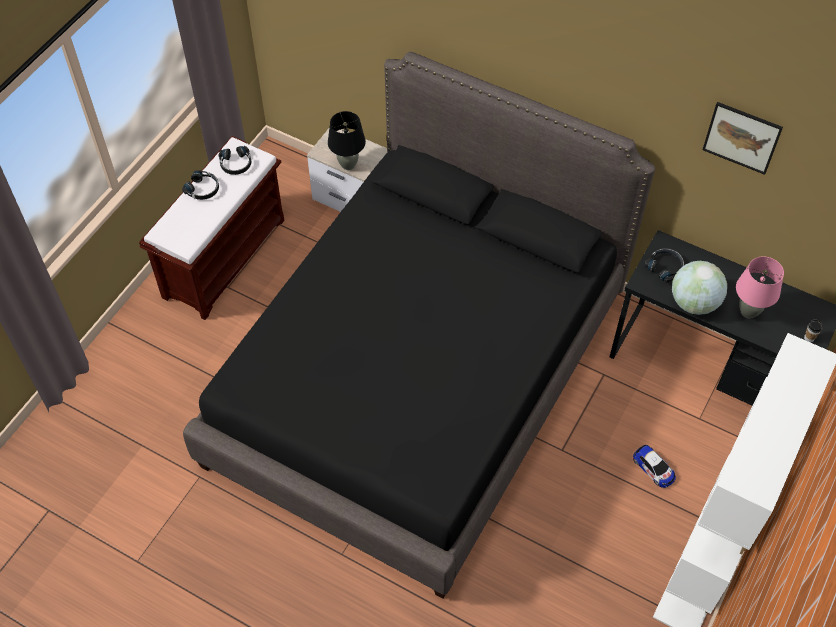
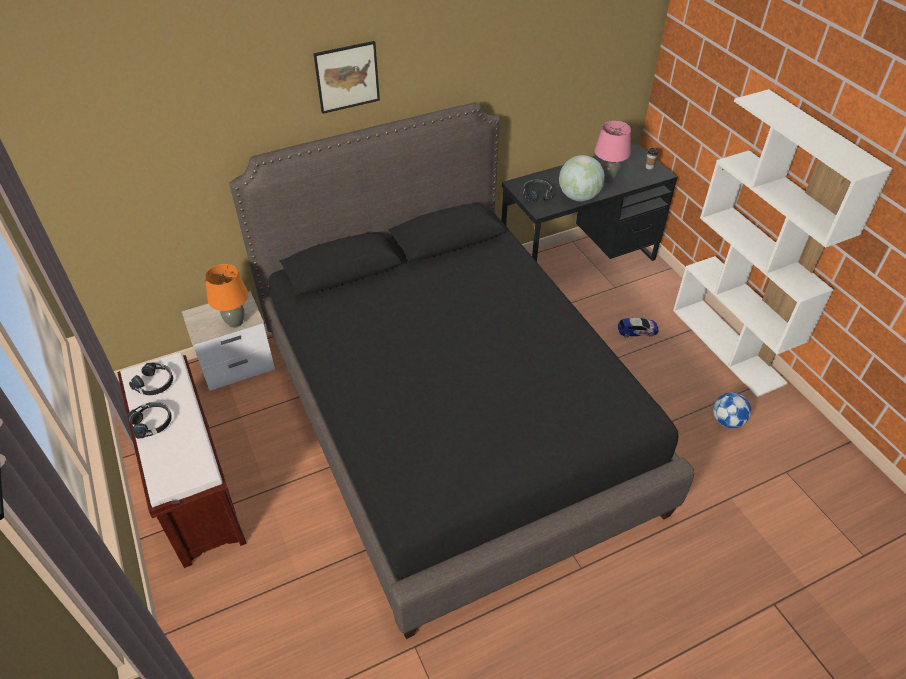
camera: 55 degrees left, 10 degrees down
(348, 165) = (235, 323): black table lamp -> orange table lamp
(596, 602) = (727, 421): none -> football
(742, 137) = (548, 41): picture -> picture (347, 77)

